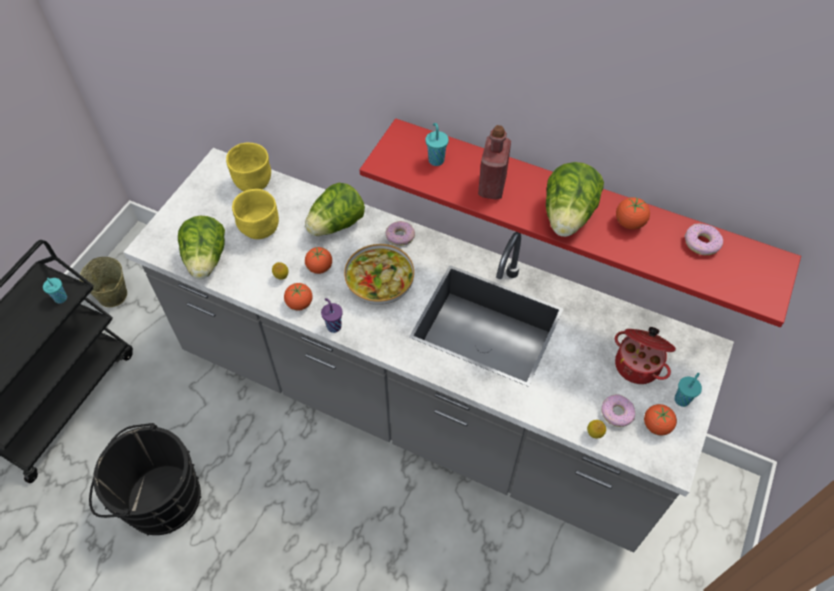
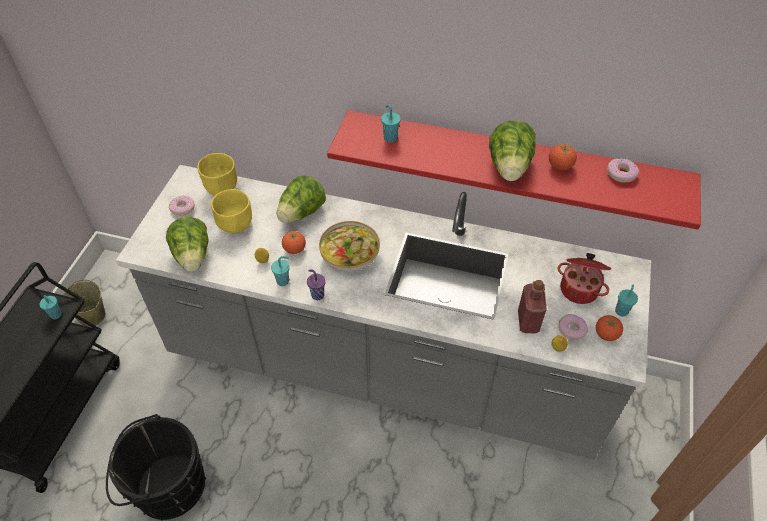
camera: 10 degrees left, 5 degrees down
(299, 303) = (283, 281): tomato -> turquoise cup
(400, 236) = (358, 215): donut -> donut (182, 208)
(492, 186) = (441, 152): red bottle -> red bottle (528, 321)

